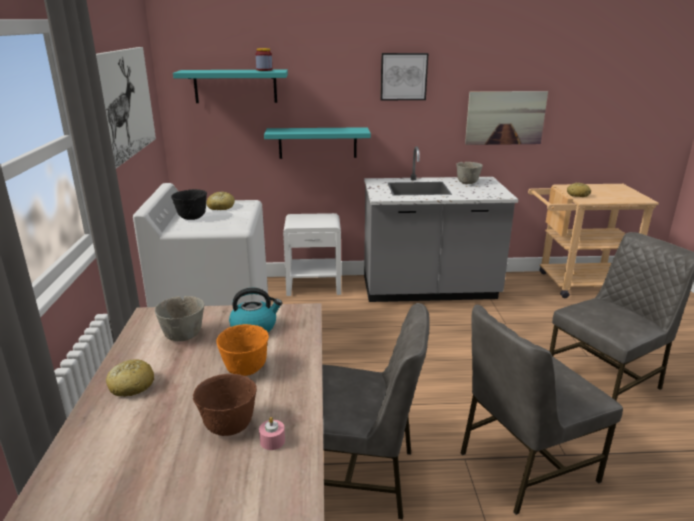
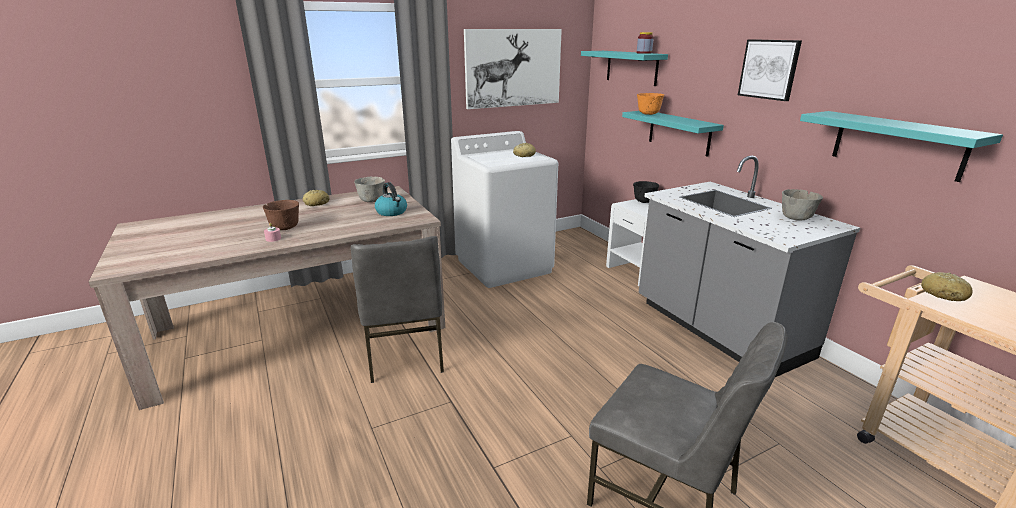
camera: 65 degrees right, 0 degrees up
(192, 218) = (494, 154): black bowl -> black bowl (644, 201)
(246, 369) = (341, 220): orange bowl -> orange bowl (648, 114)
(505, 118) = (897, 144): picture -> turquoise shelf
(524, 466) = (461, 439): grey chair -> none

